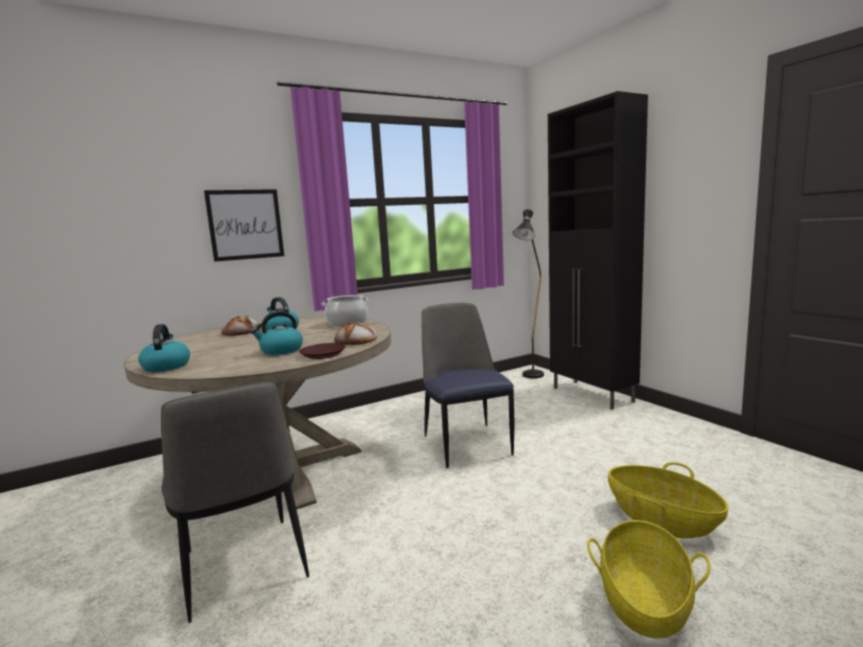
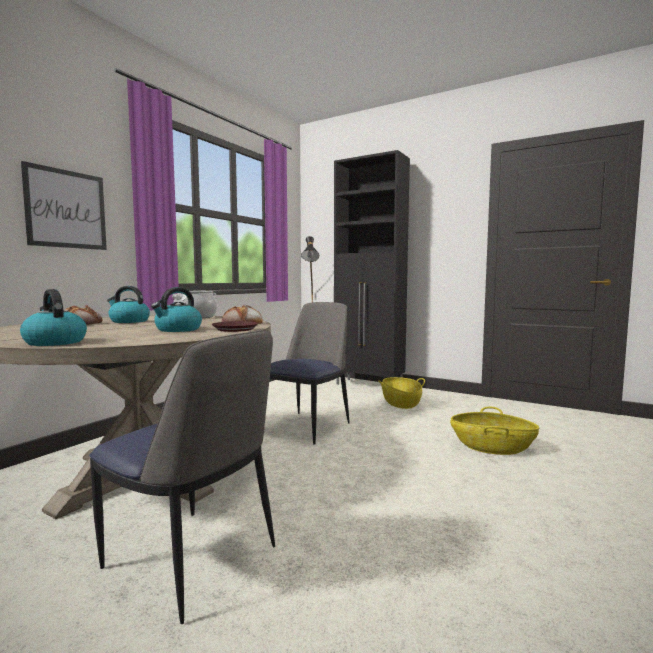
camera: 30 degrees left, 5 degrees down
(466, 443) = (308, 426): chair -> chair turned 75 degrees clockwise
(644, 600) = (531, 491): basket -> basket (401, 403)

